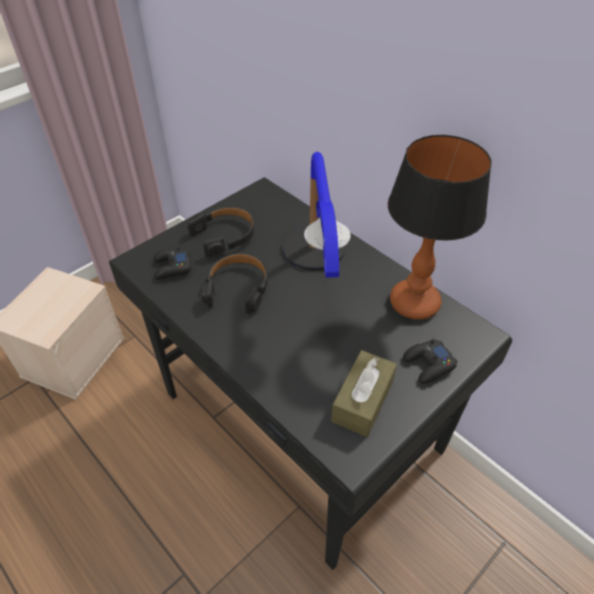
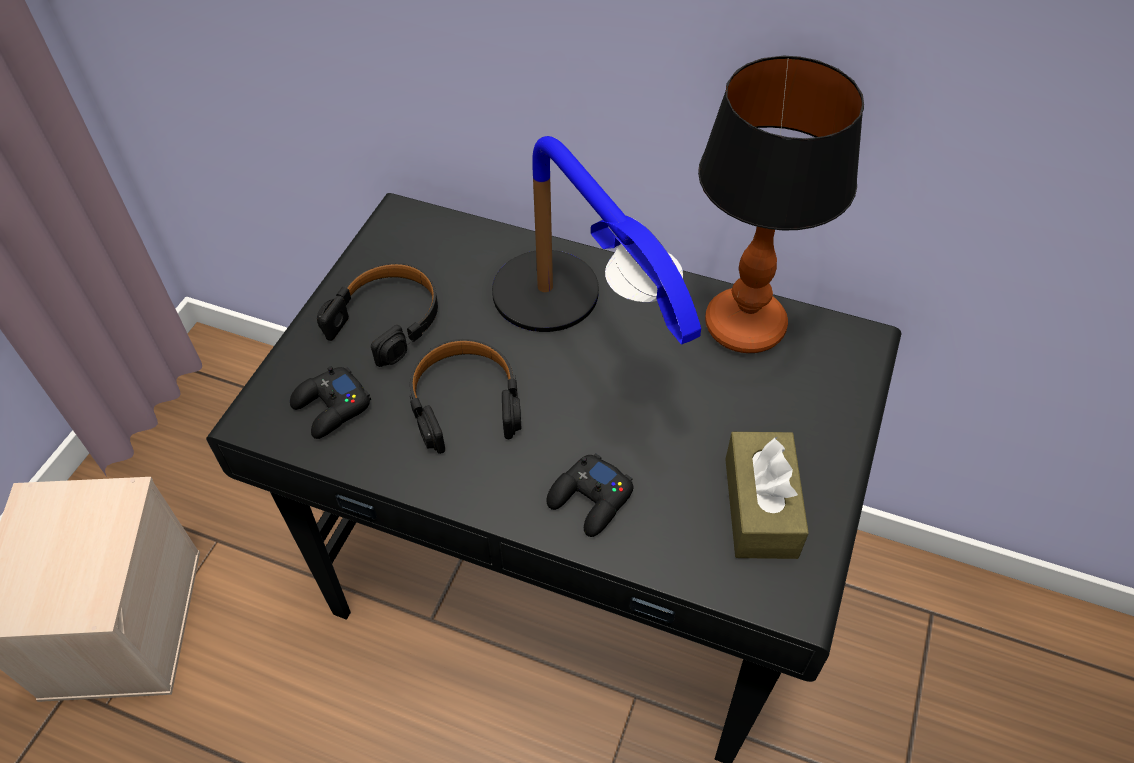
camera: 25 degrees left, 5 degrees up
(428, 365) = (817, 414): black game controller -> black game controller (590, 500)

